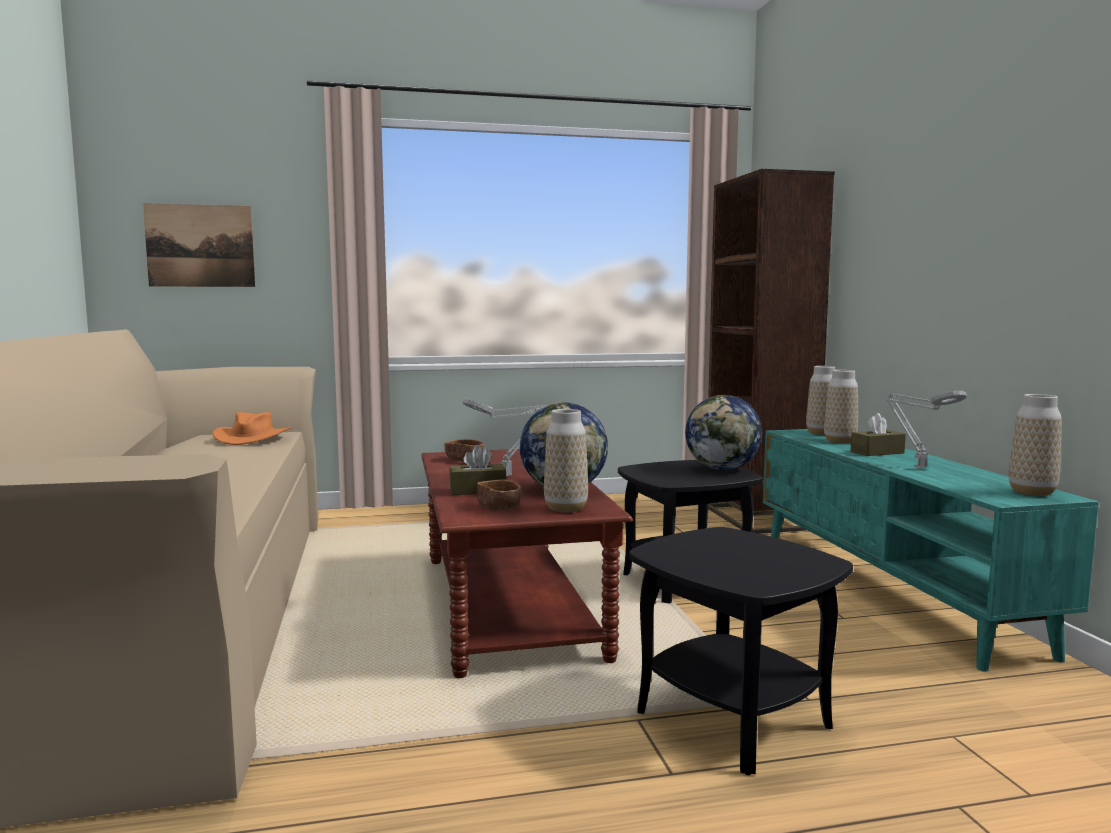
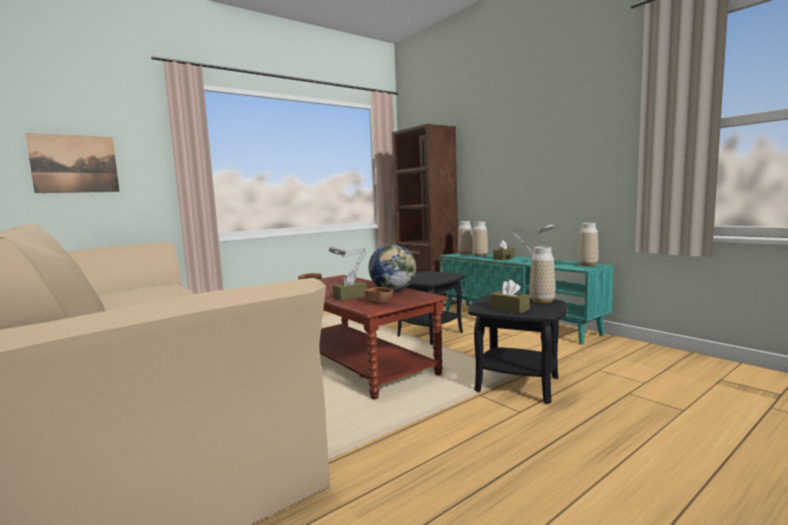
camera: 25 degrees left, 0 degrees up
(252, 437) = (155, 289): orange hat -> none
(565, 508) = (412, 298): vase -> vase (542, 301)
(707, 561) = (509, 309): none -> brown tissue box
(722, 469) = (441, 274): globe -> none

